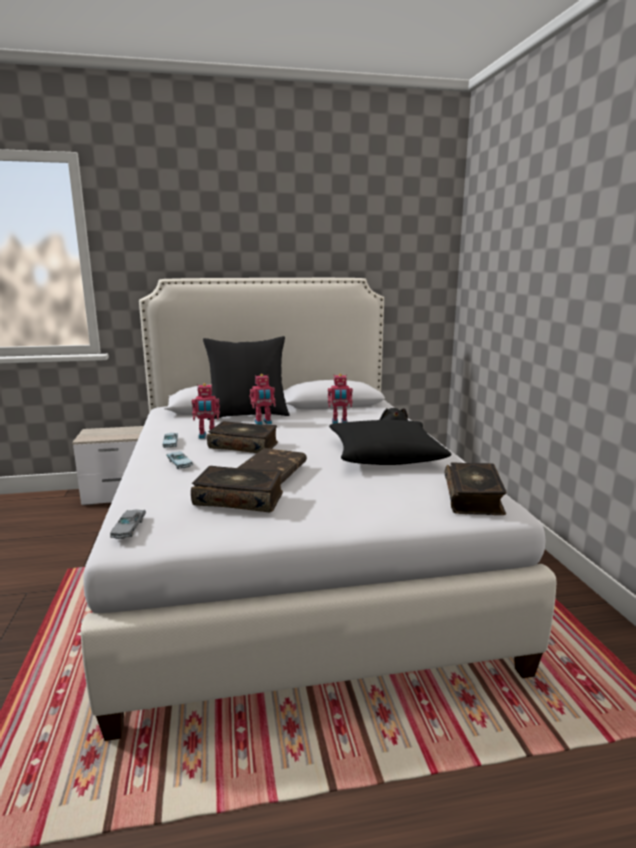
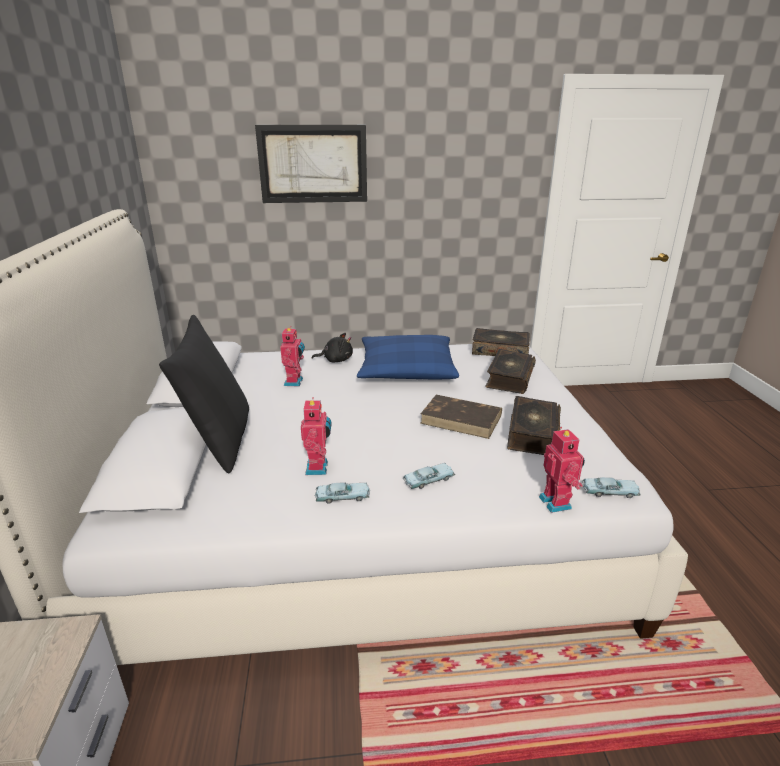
camera: 85 degrees left, 10 degrees up
(128, 528) = (610, 492): grey toy car -> blue toy car
(244, 445) = (369, 438): book -> book (509, 379)
(263, 423) = (271, 428): toy robot -> toy robot (557, 502)
(384, 454) = (406, 369): black pillow -> blue pillow
(536, 256) = (313, 164): none -> picture

